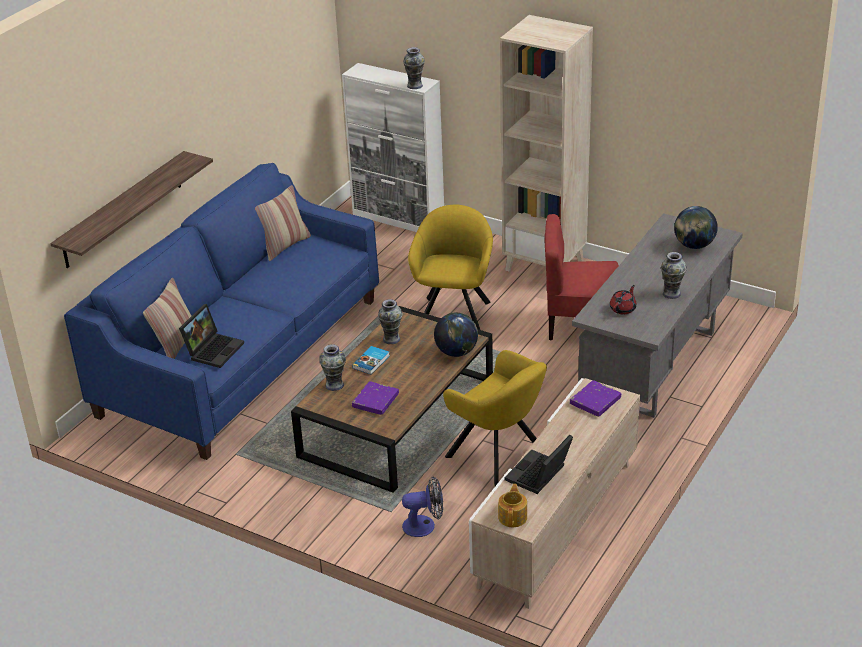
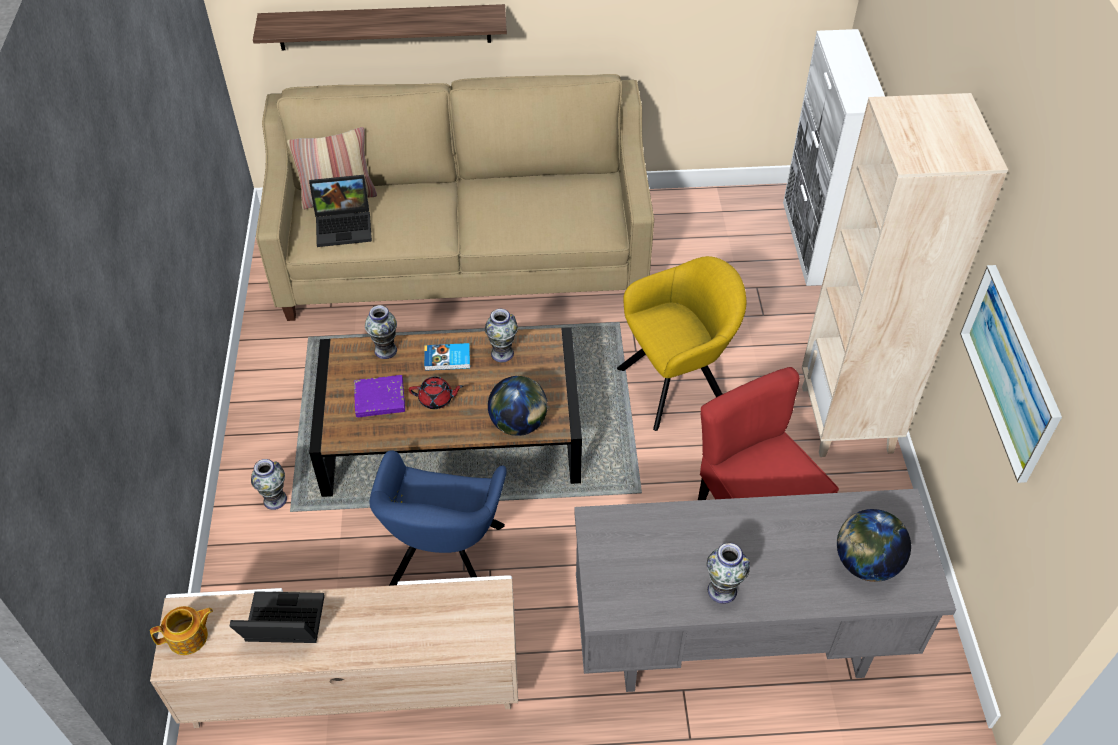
camera: 55 degrees right, 15 degrees up
(241, 357) = (464, 255): blue sofa -> beige sofa
(284, 246) = (570, 178): pillow -> none
(414, 85) = (854, 97): vase -> vase (275, 499)
(424, 525) = (284, 553): fan -> none
(499, 455) = (445, 562): yellow armchair -> blue armchair
(595, 401) = (468, 614): purple book -> none
(623, 309) = (642, 550): red teapot -> red teapot (436, 399)
(662, 118) = (1010, 371): none -> picture

